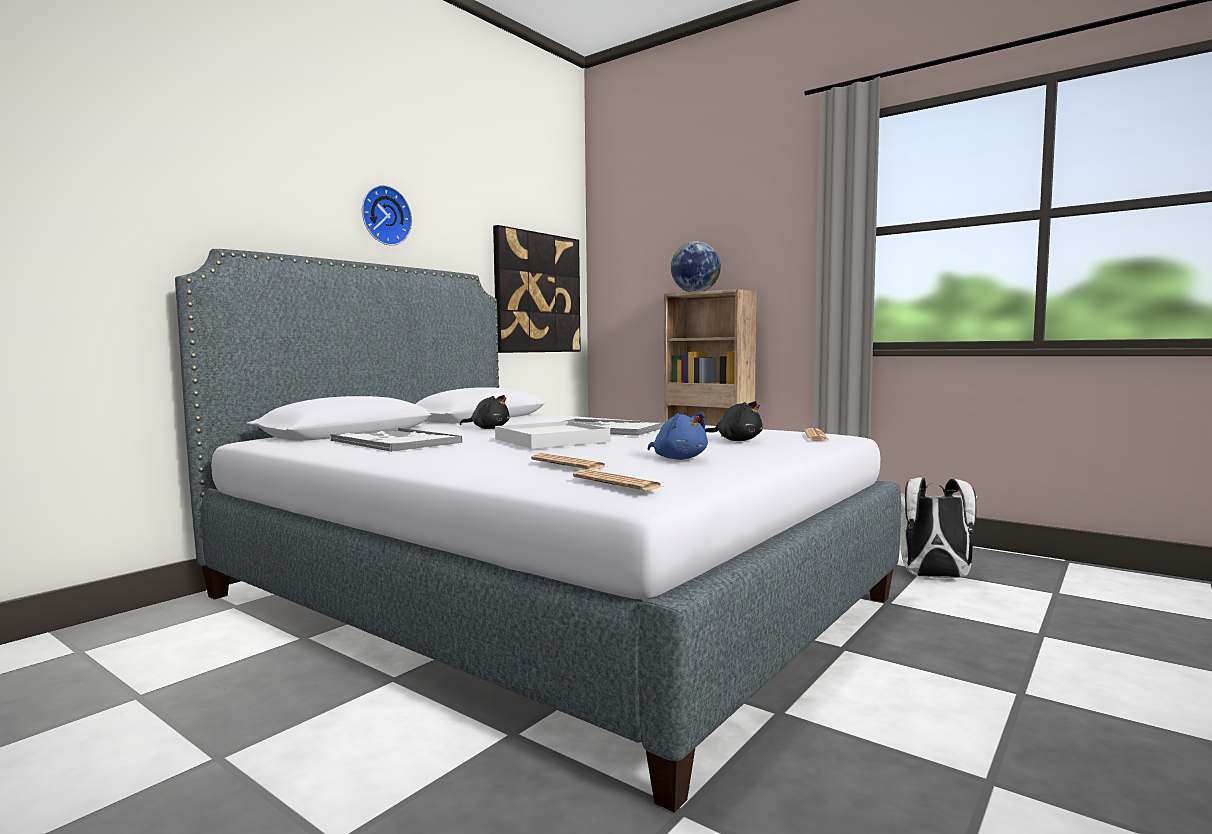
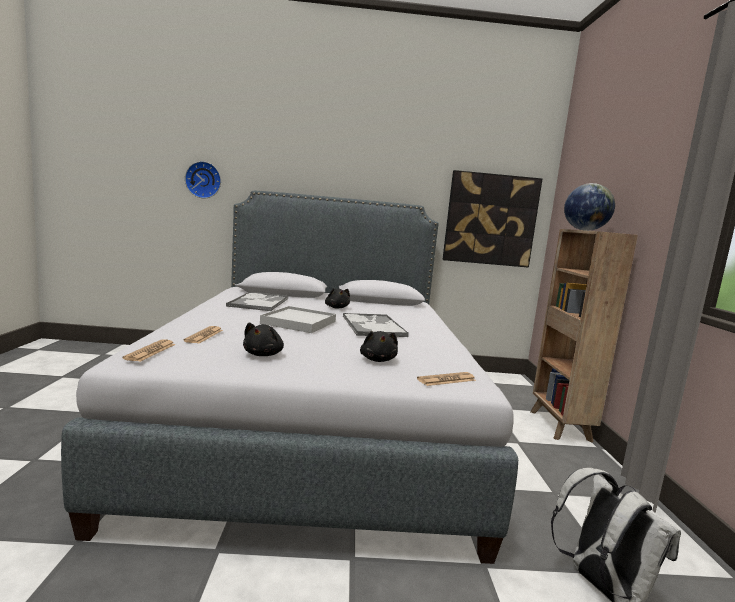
camera: 50 degrees right, 5 degrees up
(384, 216) = (363, 168): wall clock -> wall clock (204, 180)
(678, 458) = (264, 354): blue plush toy -> black plush toy

